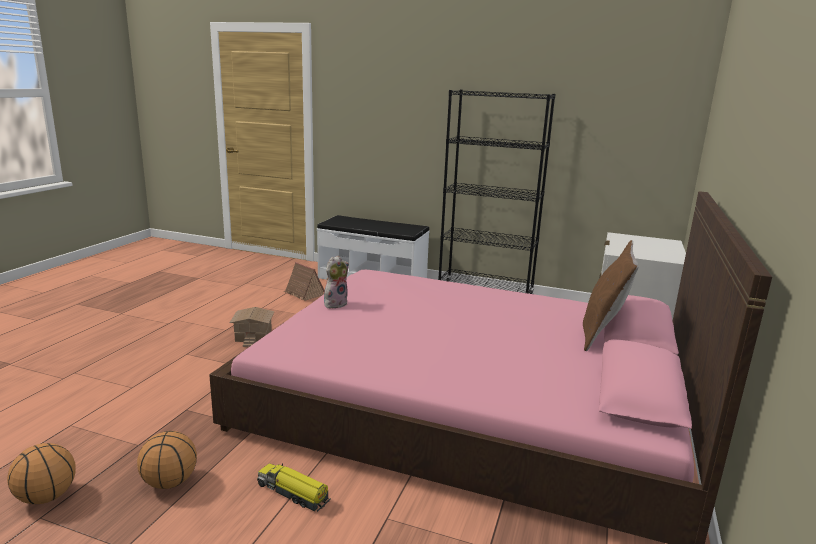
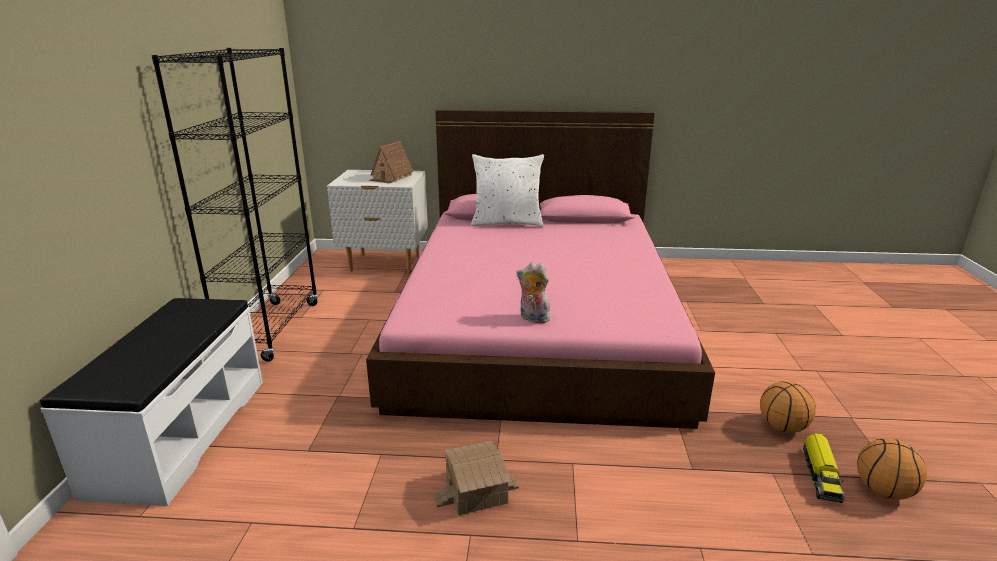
camera: 105 degrees left, 5 degrees up
(293, 493) = (722, 367): toy truck -> toy truck (820, 475)
(304, 293) = (269, 496): toy house -> toy house (391, 177)
(602, 334) = (507, 222): brown pillow -> white pillow

